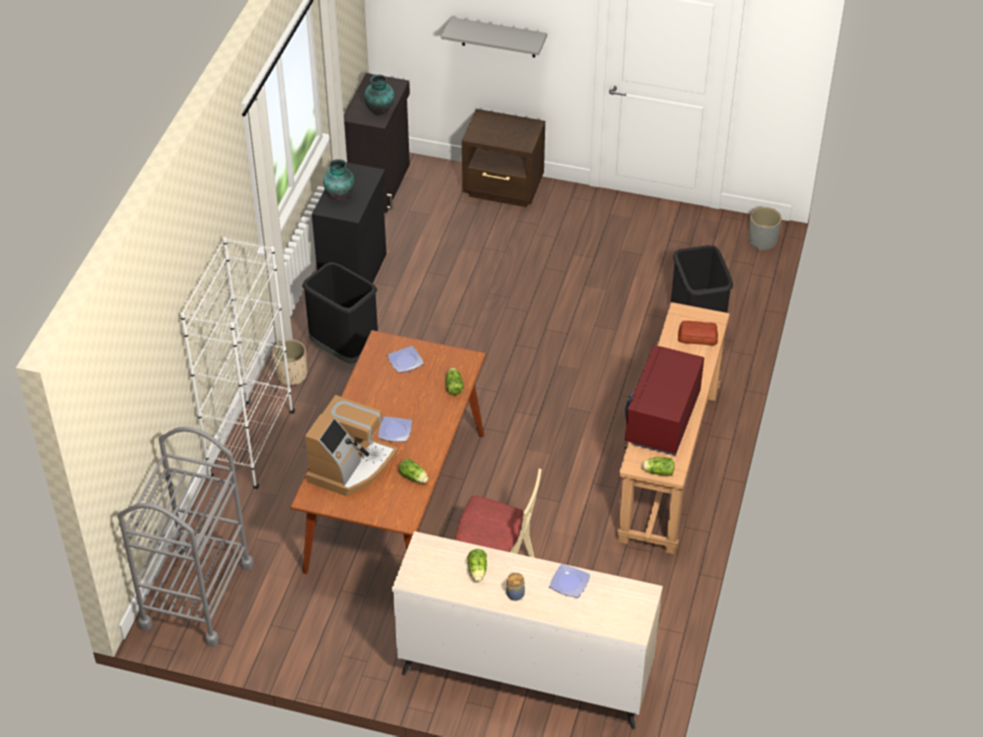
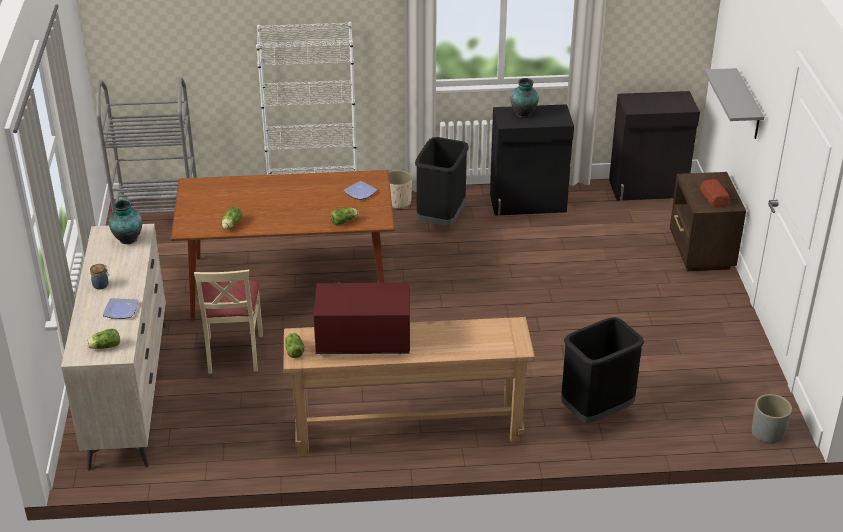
camera: 70 degrees right, 10 degrees down
(351, 466) = (231, 194): coffee machine -> none
(380, 111) = (646, 107): vase -> vase (127, 240)
(394, 431) = (278, 205): plate -> none
(477, 571) = (119, 261): lettuce -> lettuce (104, 347)
(697, 337) = (486, 341): bread -> bread (714, 197)

